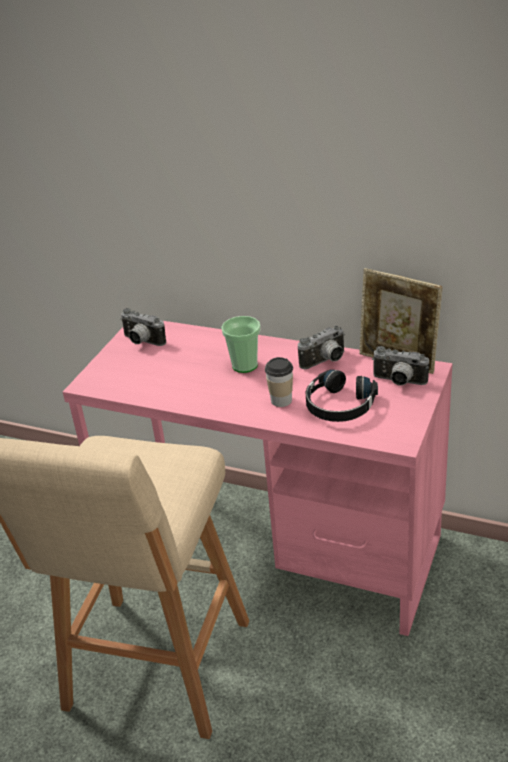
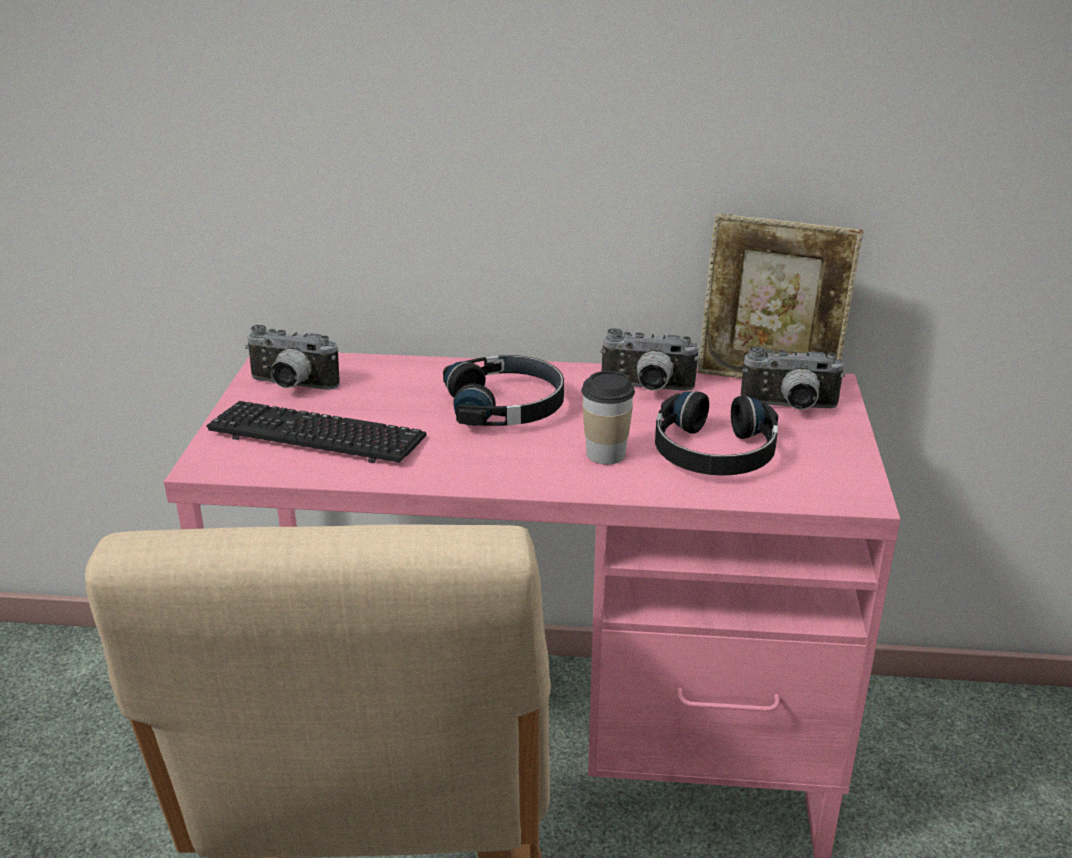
camera: 20 degrees left, 5 degrees down
(142, 373) = (317, 436): none -> keyboard
(245, 365) = (506, 406): cup -> black headphones
(326, 362) = (647, 389): camera -> camera turned 60 degrees clockwise

